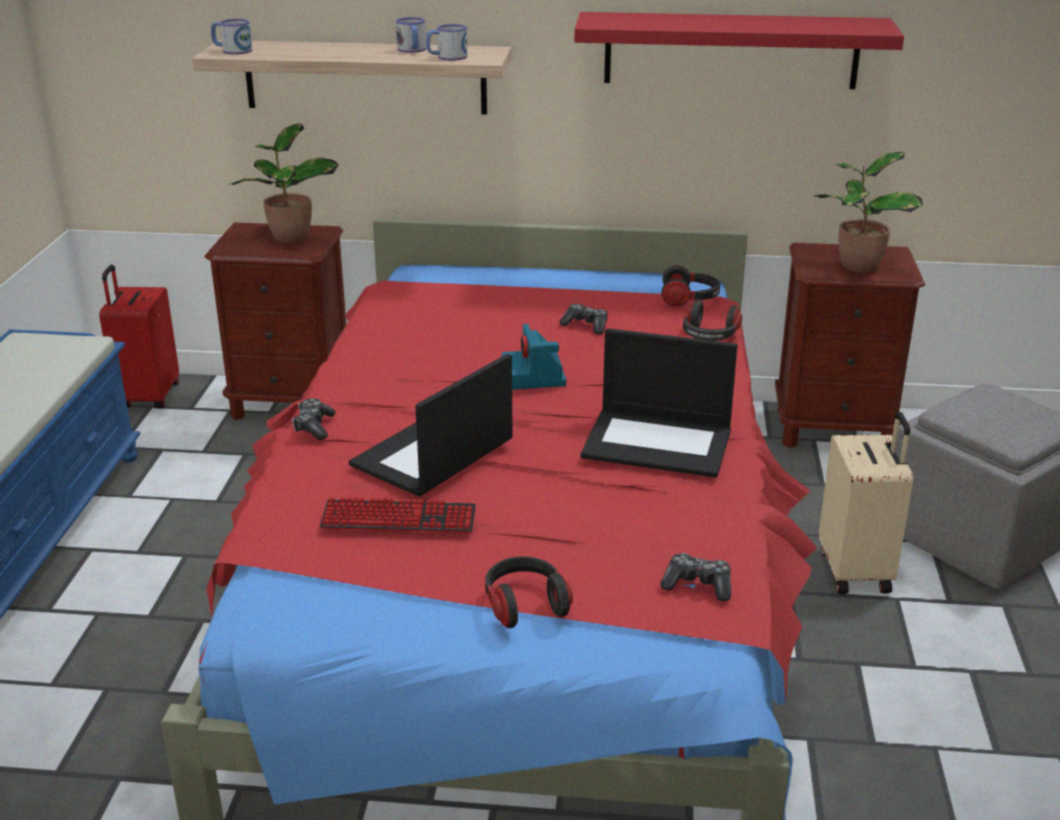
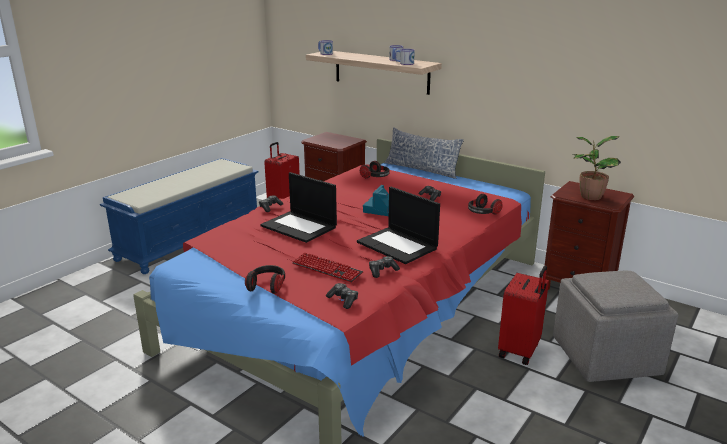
camera: 30 degrees right, 5 degrees down
(289, 238) = (339, 140): potted plant -> none
(398, 519) = (258, 244): keyboard -> keyboard (327, 269)
(432, 455) = (300, 227): laptop -> laptop turned 120 degrees counterclockwise
(493, 268) = (421, 169): none -> pillow
(690, 299) = (494, 196): headphones -> headphones (375, 177)
(695, 503) = (382, 271): none -> game controller
(731, 50) = (543, 74): red shelf -> none
(857, 571) = (520, 350): beige suitcase -> red suitcase

